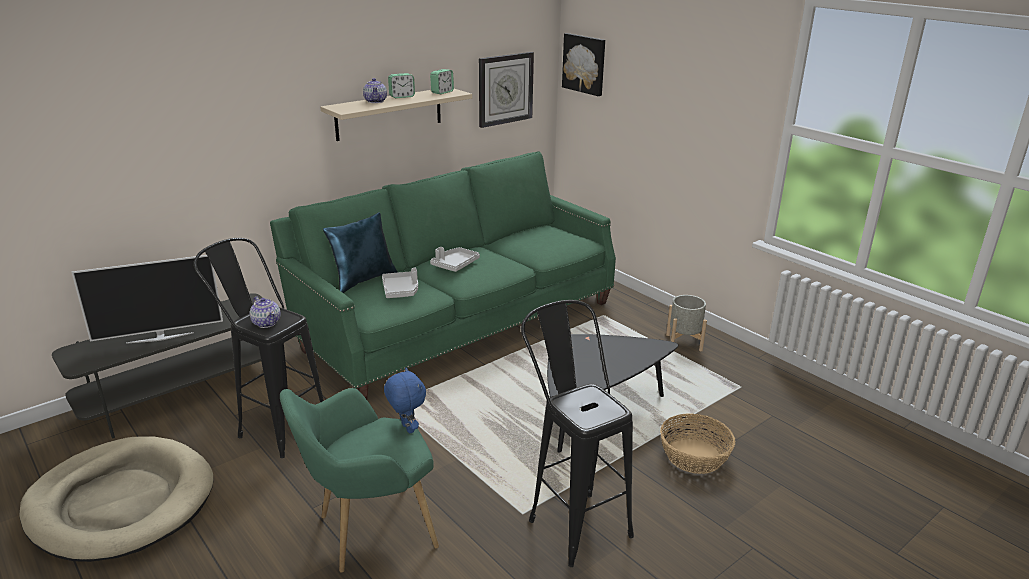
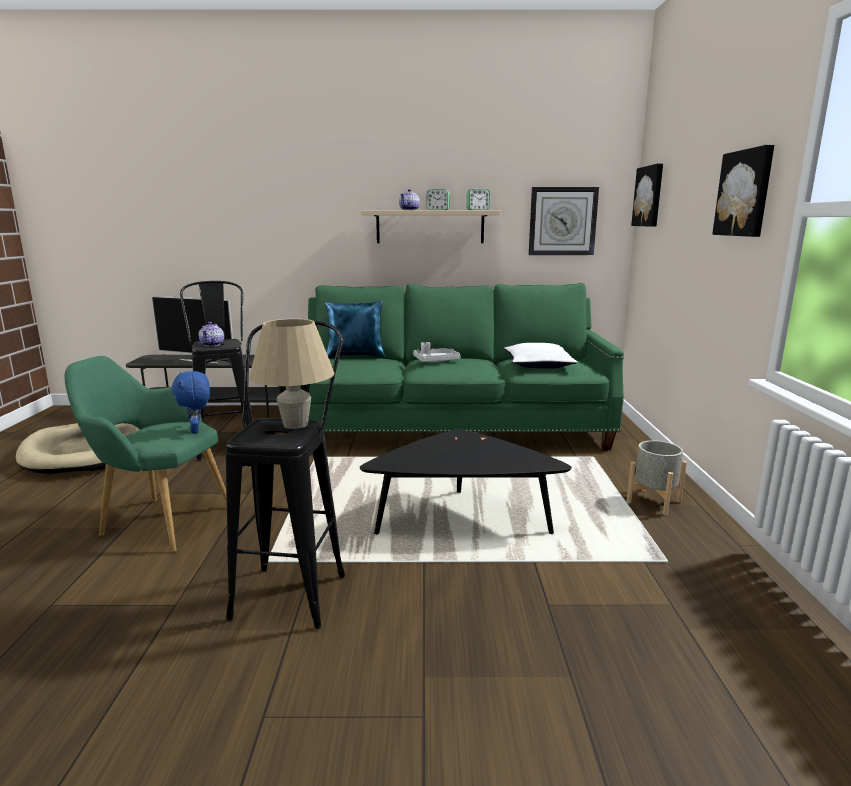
camera: 40 degrees right, 10 degrees down
(401, 290) = (364, 364): grey tray -> none
(406, 428) = (196, 431): blue plush toy -> blue plush toy turned 150 degrees clockwise
(542, 245) = (538, 365): none -> white pillow
(587, 394) = (295, 424): none -> beige table lamp
(694, 456) = (503, 596): basket -> none
(725, 99) = (745, 193): none -> picture

